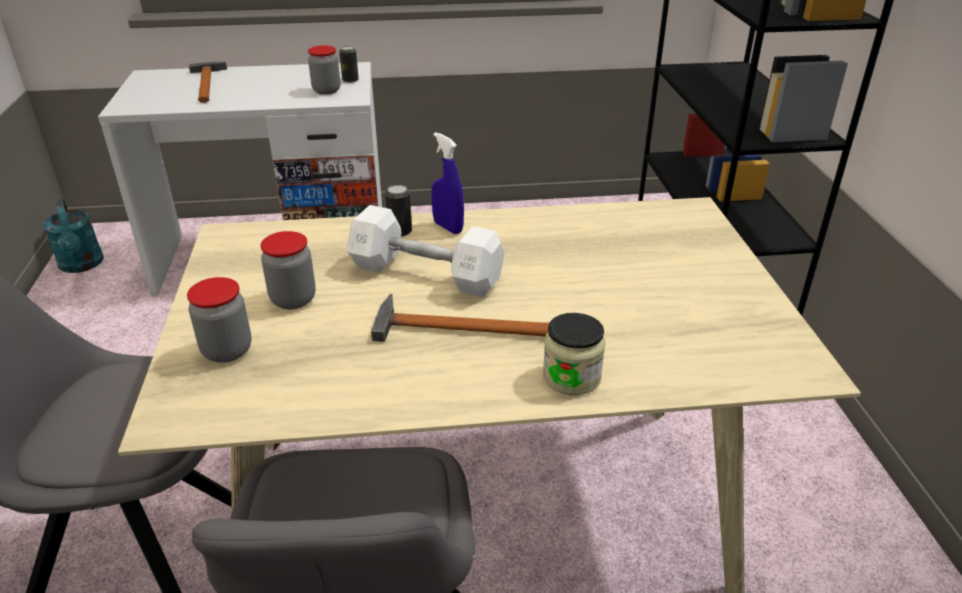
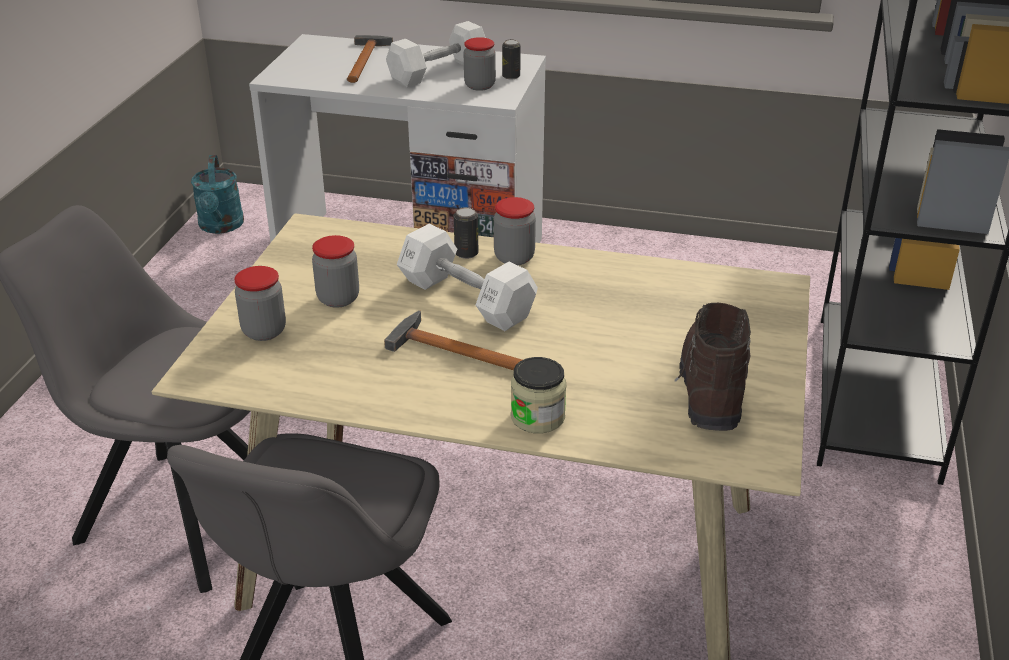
camera: 20 degrees right, 0 degrees up
(282, 84) = (438, 72): none -> white dumbbell
(448, 227) = (514, 257): blue spray bottle -> jar
(707, 310) = (711, 387): none -> brown boot

